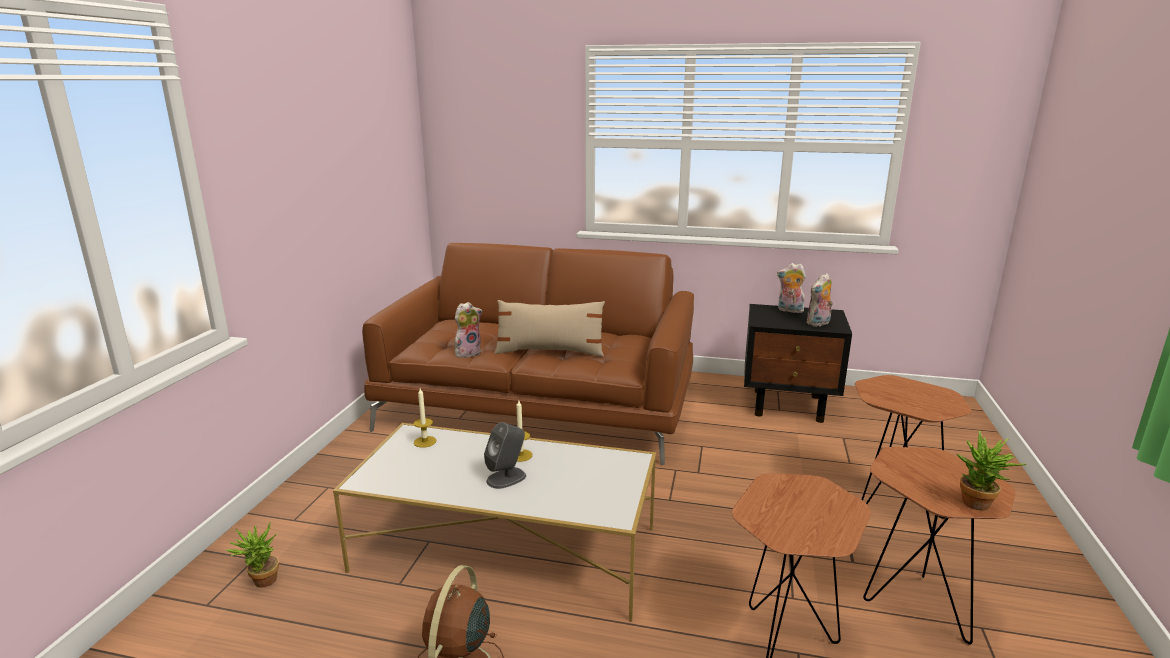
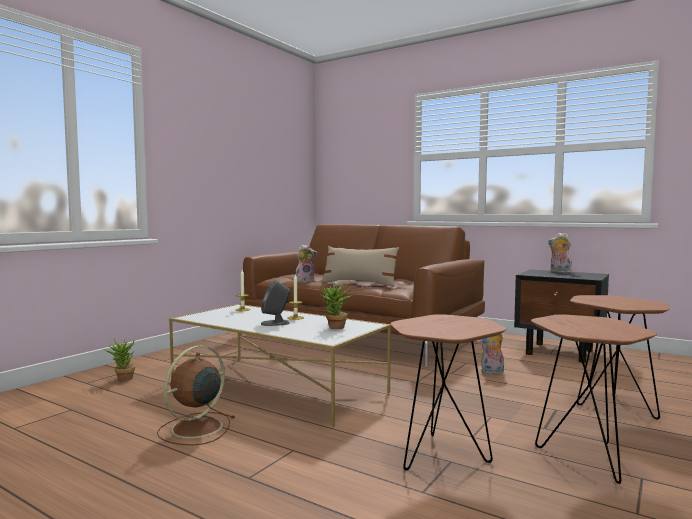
camera: 20 degrees right, 15 degrees down
(818, 324) = (577, 276): plush toy -> plush toy (492, 373)
(978, 506) = (607, 335): potted plant -> potted plant (335, 328)

